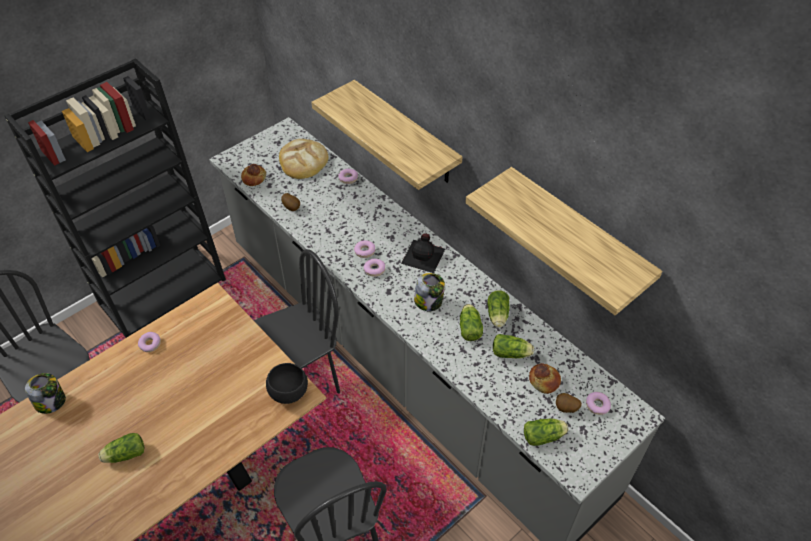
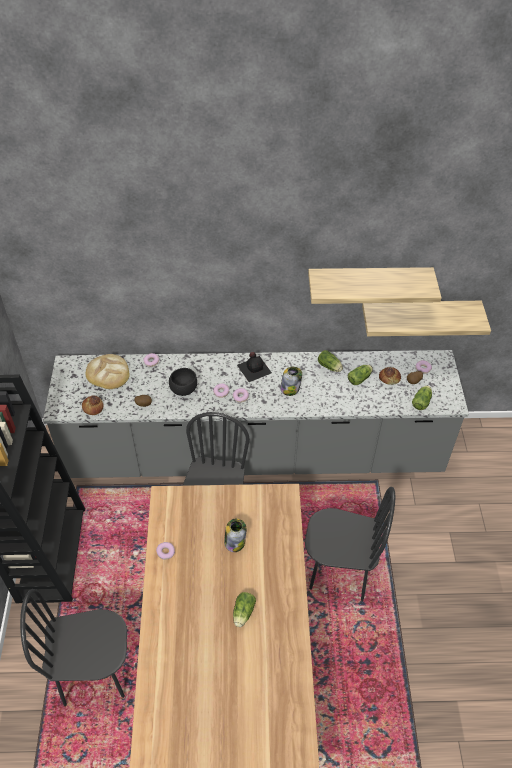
camera: 50 degrees left, 0 degrees up
(51, 402) = (157, 636): jar -> jar (235, 542)
(289, 392) = (277, 499): black bowl -> black bowl (183, 389)
(405, 133) = (201, 298): shelf -> shelf (419, 313)
(469, 327) = (326, 383): lettuce -> none

